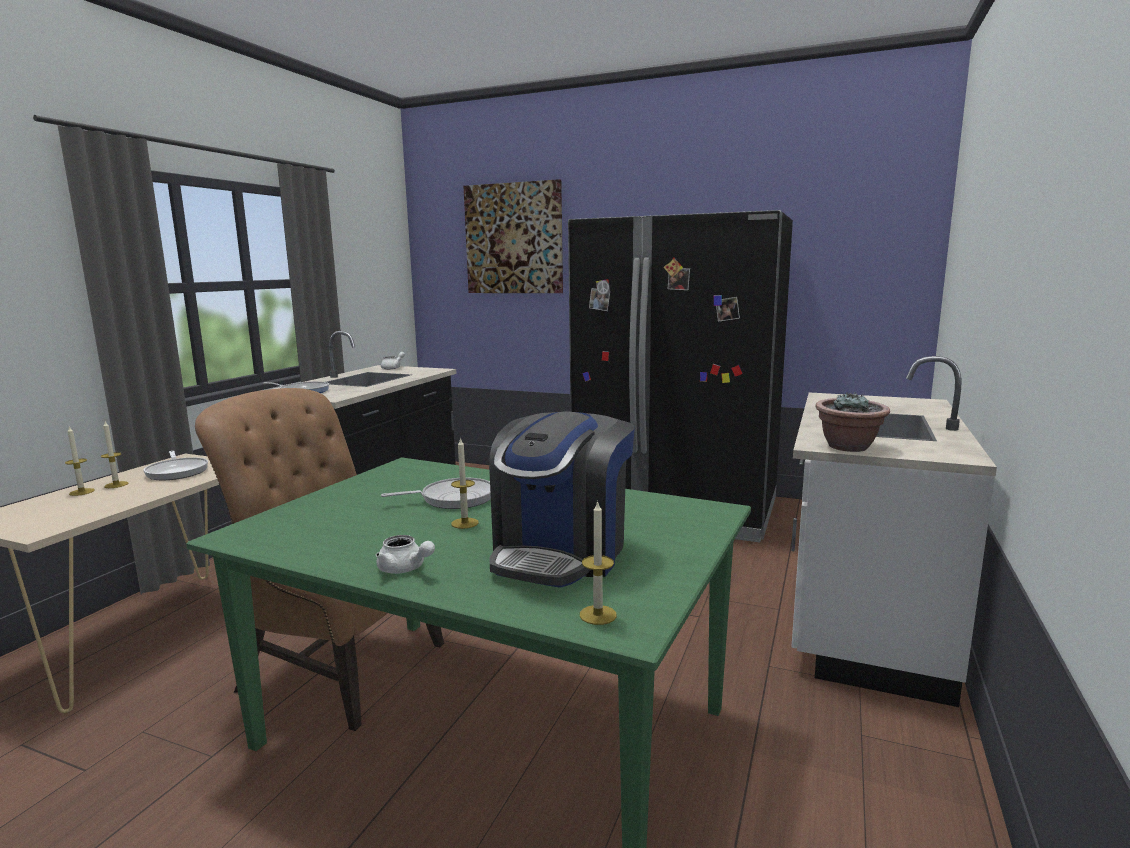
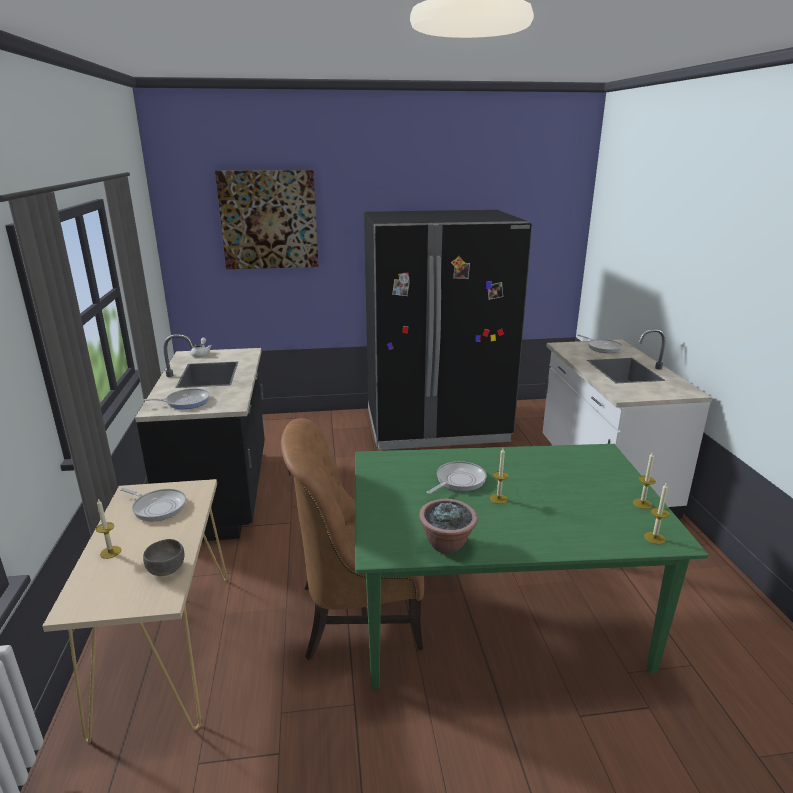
camera: 30 degrees left, 10 degrees up
(88, 512) = (166, 569): none -> grey bowl
(116, 485) = (128, 536): candle -> candle (642, 504)
(405, 569) = (526, 542): white teapot -> none
(561, 553) = (581, 504): coffee machine -> none
(848, 447) = (637, 394): potted plant -> potted plant (447, 544)
(891, 403) = (602, 348): none -> frying pan

